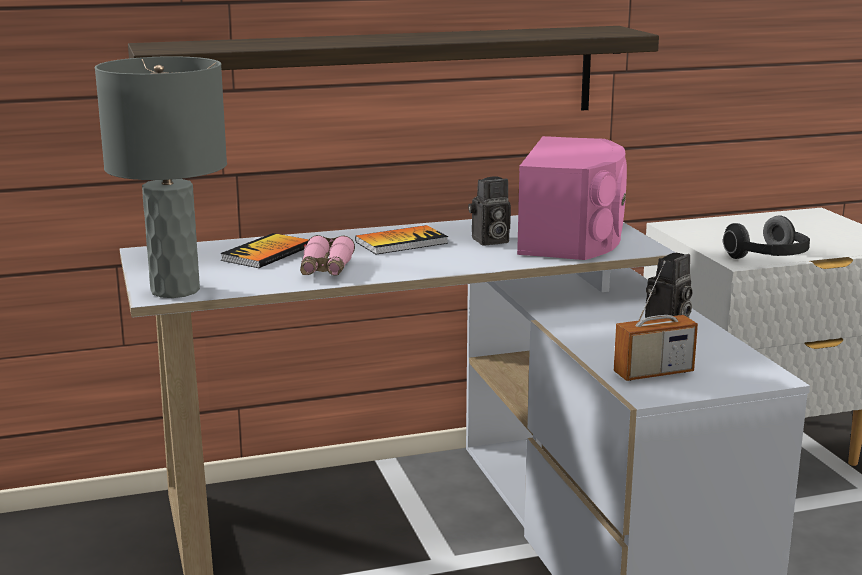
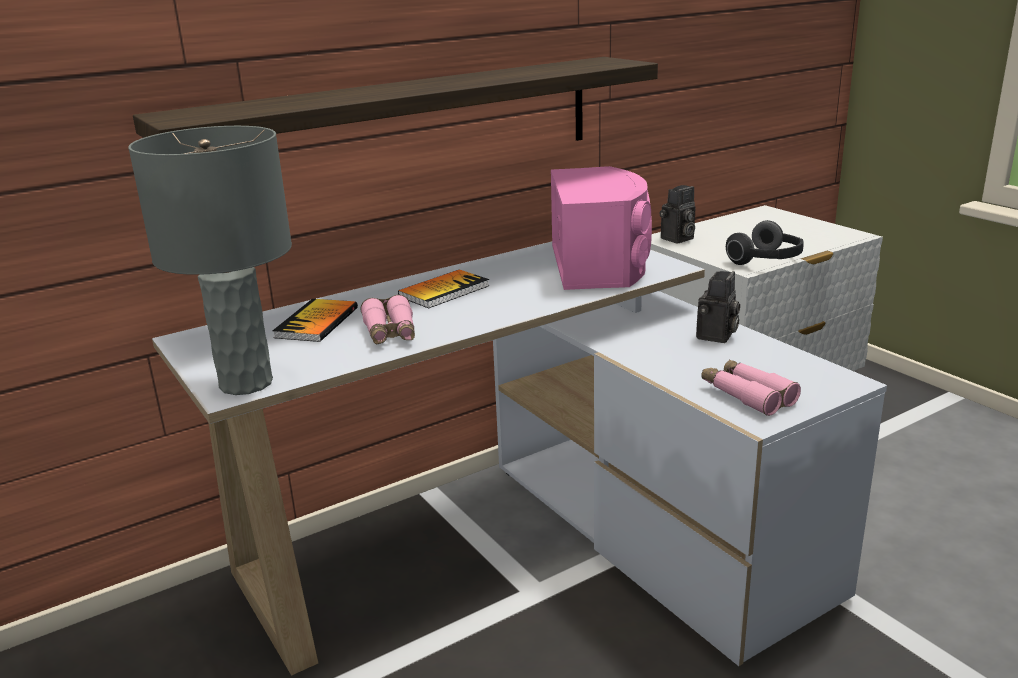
camera: 15 degrees left, 5 degrees up
(489, 241) = (526, 278): camera -> camera (677, 239)
(653, 373) = (747, 395): radio -> pink binoculars

